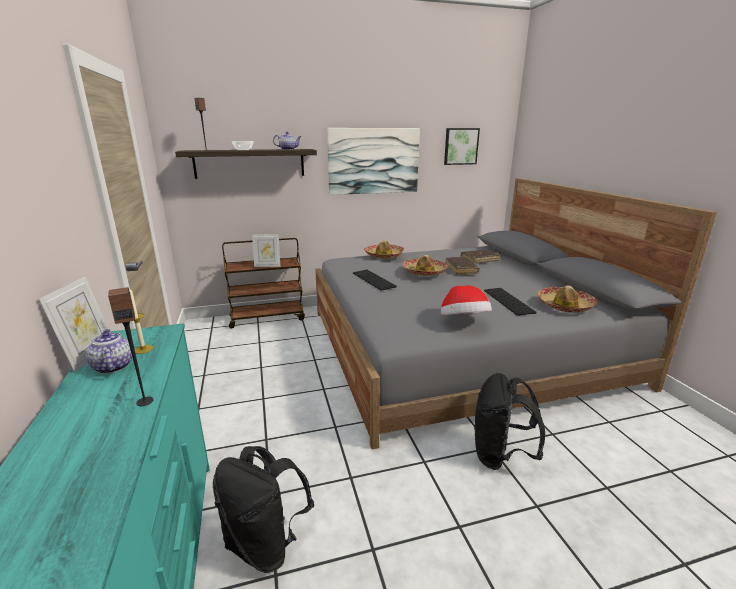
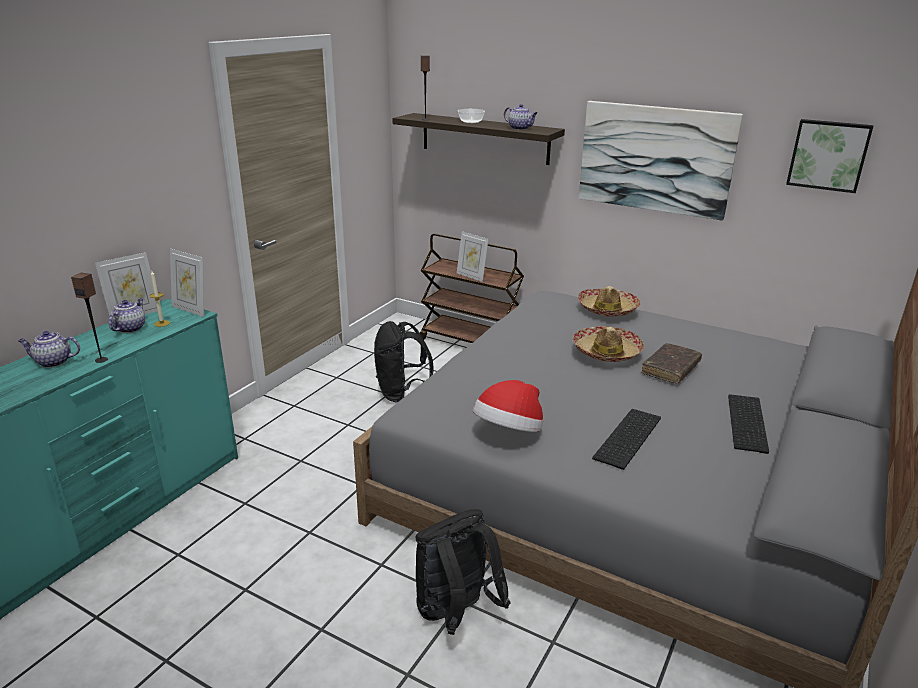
camera: 45 degrees right, 5 degrees up
(77, 434) = (53, 362): none -> teapot
(150, 330) = (191, 310): none -> picture frame
(266, 544) = (198, 532): black backpack -> black backpack (401, 393)
(374, 280) = (527, 338): keyboard -> keyboard (749, 423)
(479, 260) = (742, 367): brown book -> none
(565, 305) = (695, 483): hat -> none

